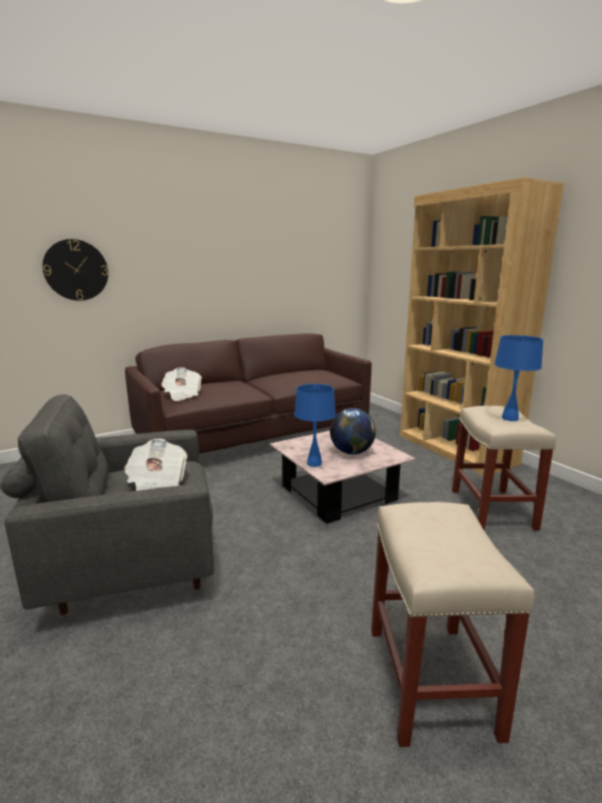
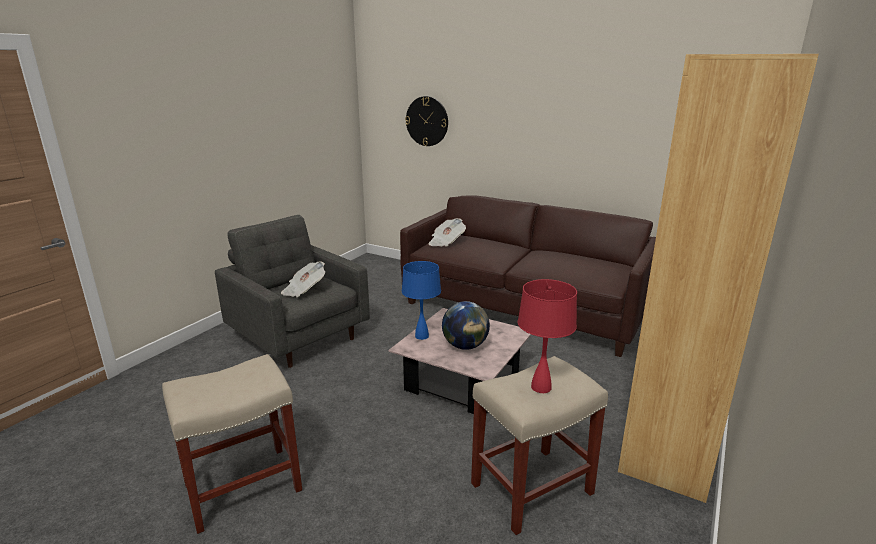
camera: 60 degrees right, 5 degrees up
(509, 418) = (540, 387): blue table lamp -> red table lamp

